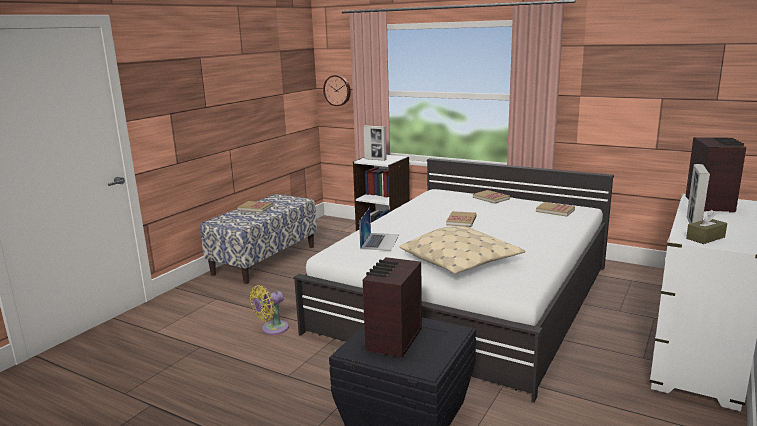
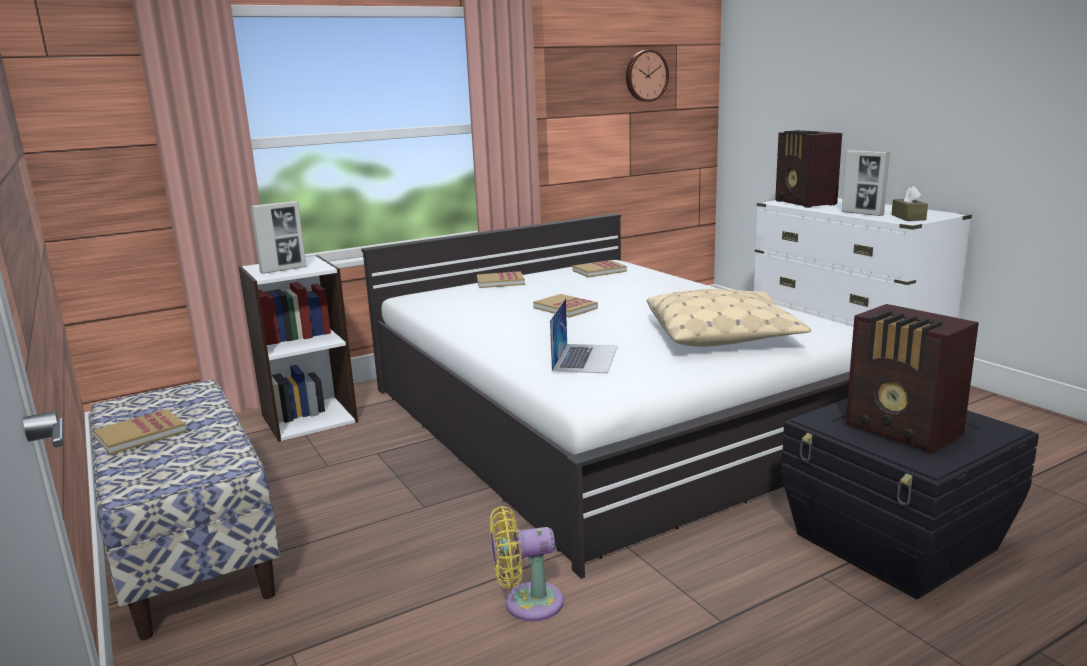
camera: 60 degrees left, 0 degrees up
(272, 329) = (527, 603): yellow fan -> yellow fan turned 90 degrees clockwise
(337, 90) = (96, 151): wall clock -> wall clock (645, 76)
(380, 241) = (585, 358): laptop -> laptop turned 60 degrees clockwise
(710, 204) = (805, 203): radio -> radio turned 150 degrees counterclockwise

